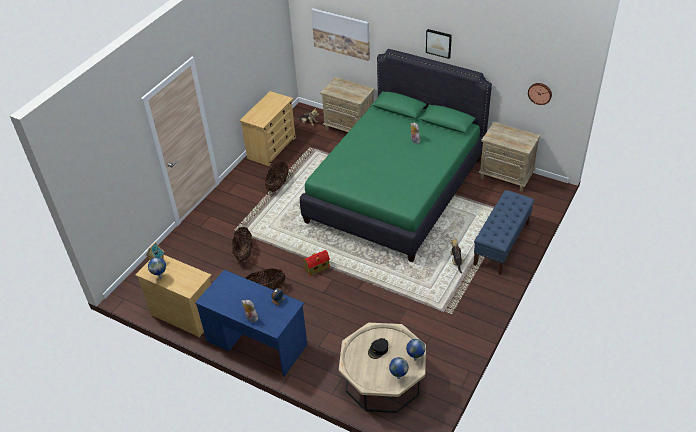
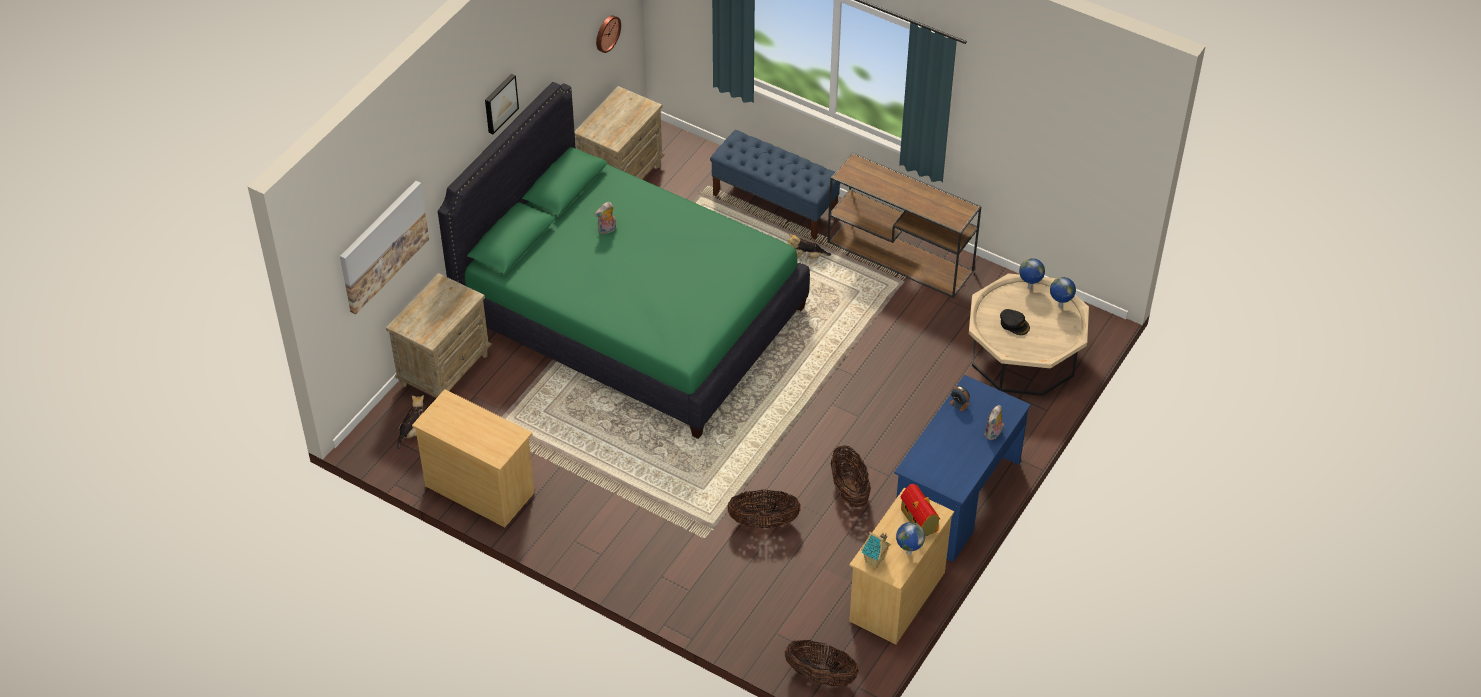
camera: 90 degrees left, 5 degrees up
(278, 185) = (592, 477): basket -> basket (820, 676)
(316, 268) = (807, 424): toy house -> toy house (919, 521)
(466, 310) = (901, 257): none -> brown console table

